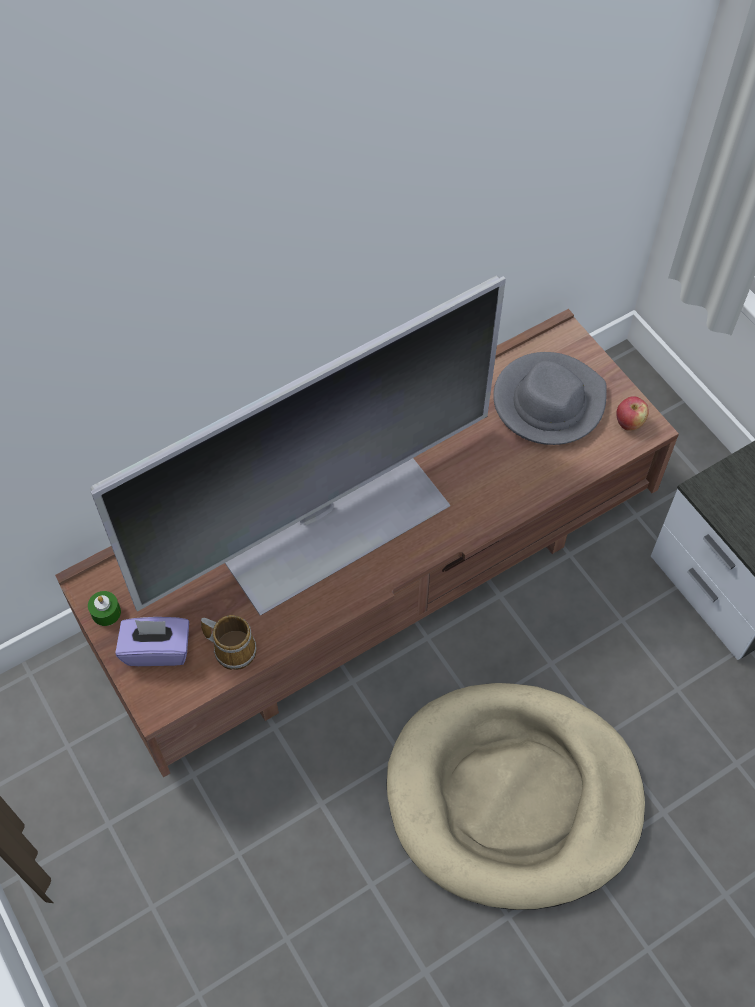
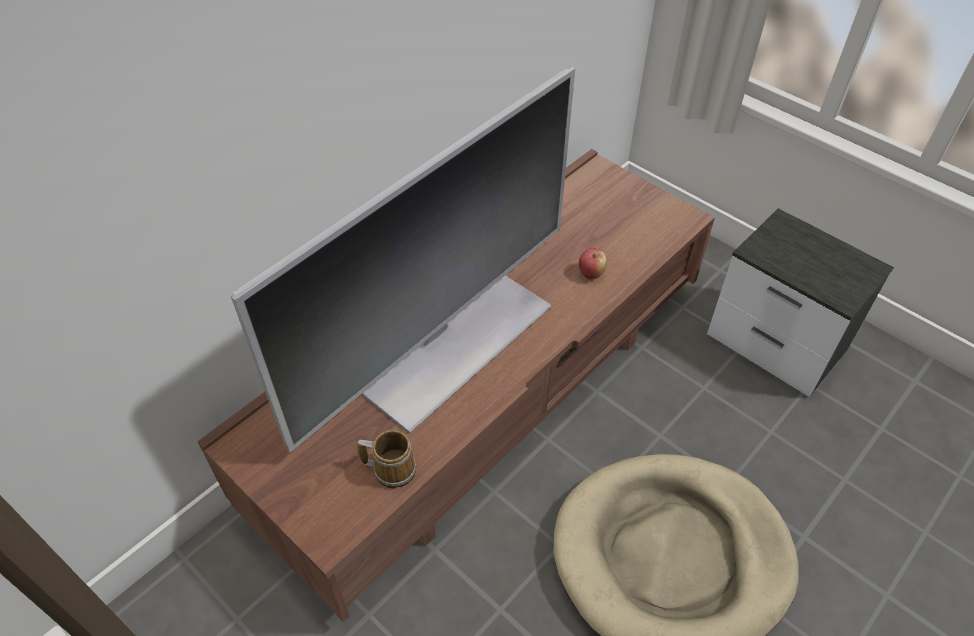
camera: 15 degrees left, 10 degrees down
(106, 612) = (257, 464): green candle -> none
(157, 649) = (317, 487): purple tissue box -> none
(548, 402) = (602, 215): grey hat -> none
(629, 423) = (672, 217): apple -> apple (591, 273)

